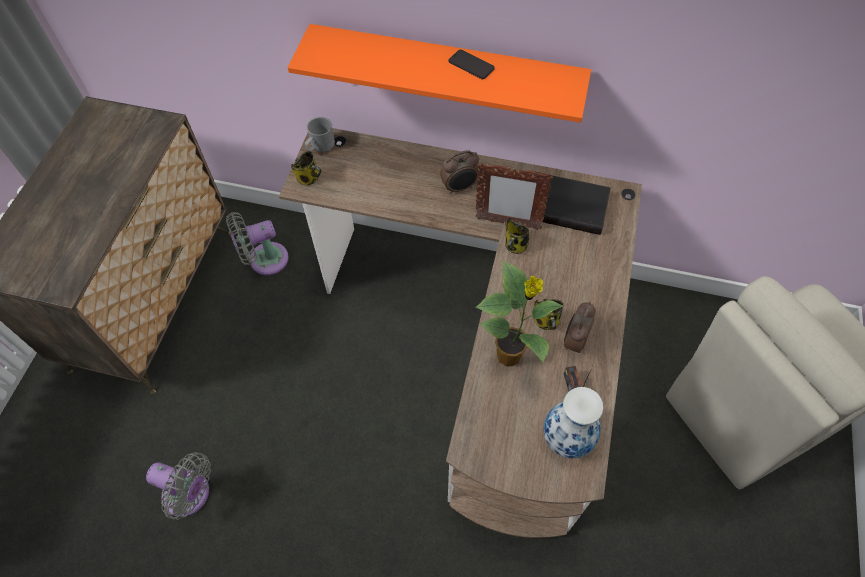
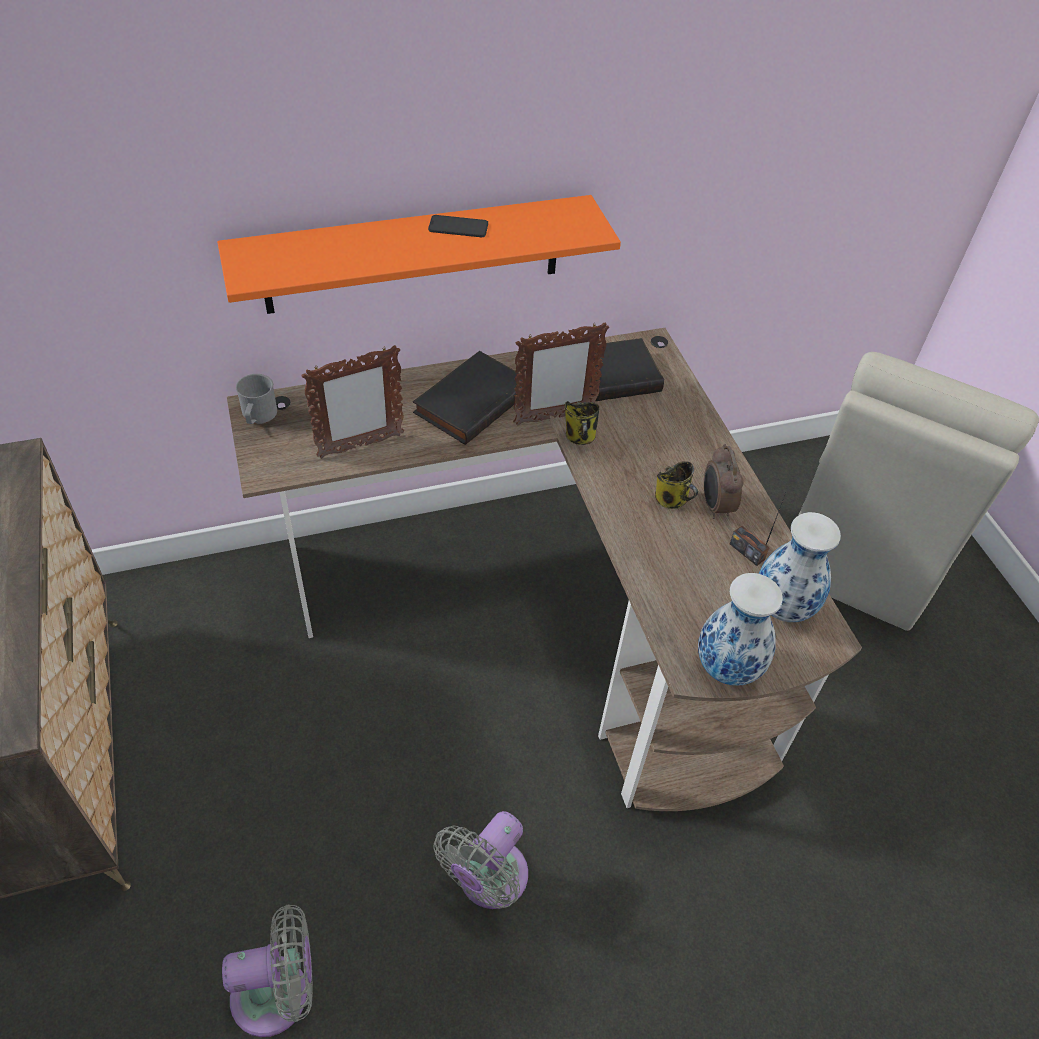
camera: 35 degrees left, 10 degrees down
(264, 260) = (190, 635): grey fan -> grey fan (488, 880)
(309, 178) = (271, 458): mug -> none
(367, 192) = (360, 446): none -> picture frame
(459, 188) = (471, 401): alarm clock -> black book
(495, 461) = (728, 667): none -> vase
(510, 356) = (661, 551): potted plant -> none

